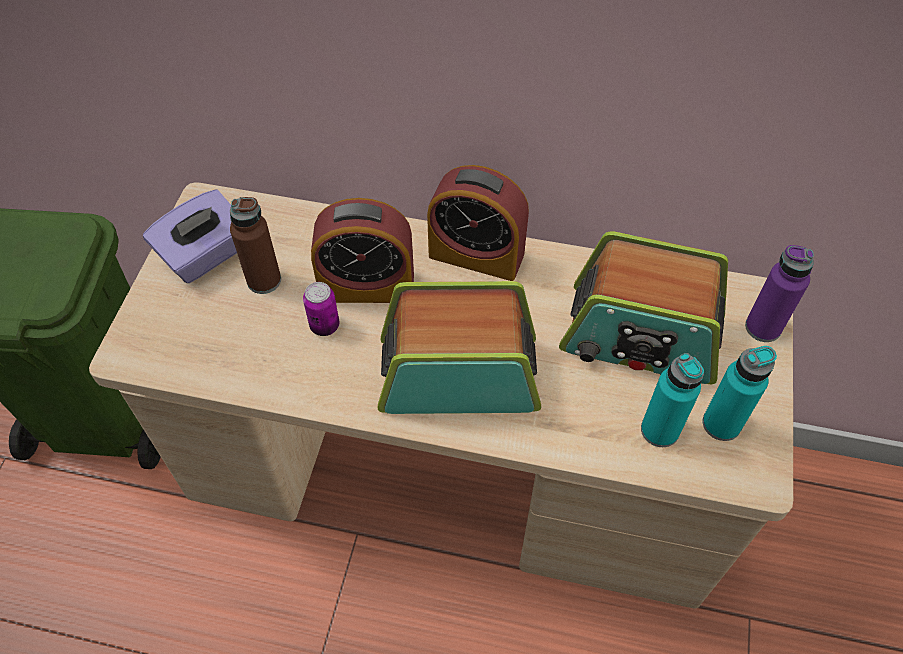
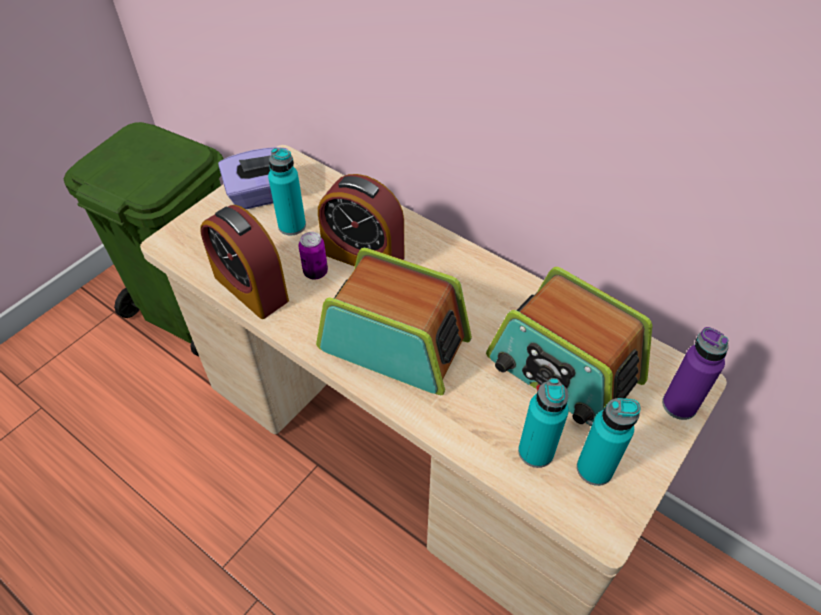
camera: 25 degrees right, 5 degrees down
(264, 280) = (292, 226): brown bottle -> turquoise bottle
(476, 255) = (461, 261): alarm clock -> alarm clock (251, 288)

